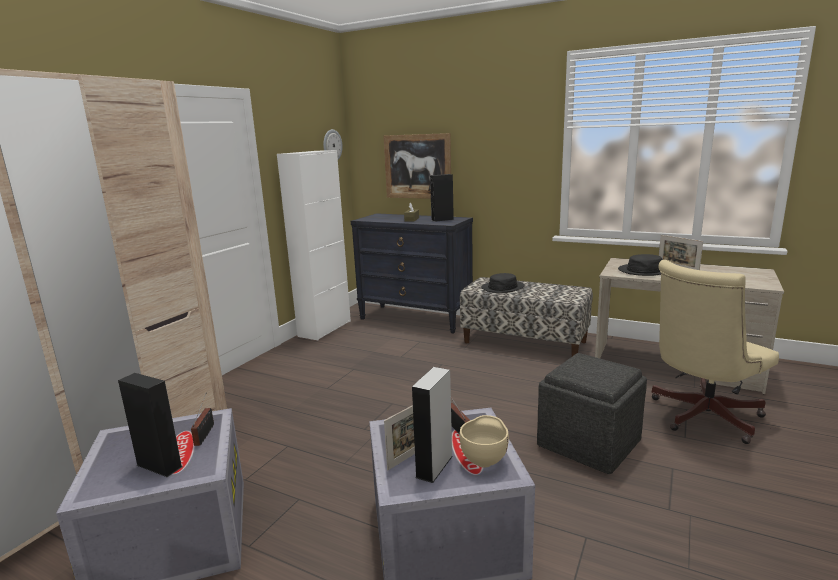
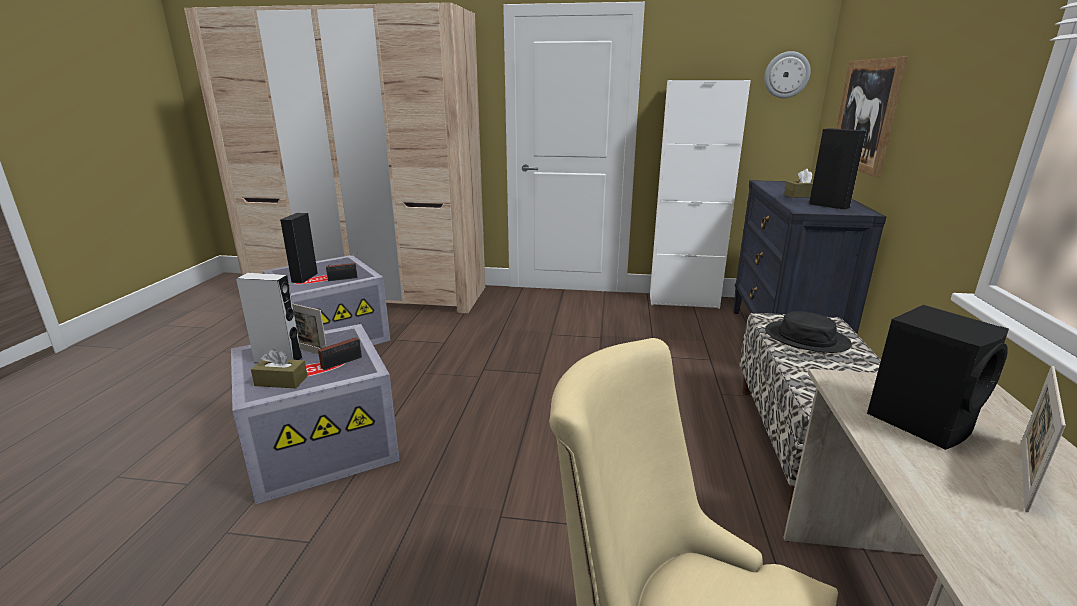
camera: 70 degrees right, 5 degrees up
(484, 461) = (281, 381): beige bowl -> brown tissue box
(590, 443) = (510, 540): grey ottoman -> none
(644, 270) = (922, 420): black hat -> black speaker

